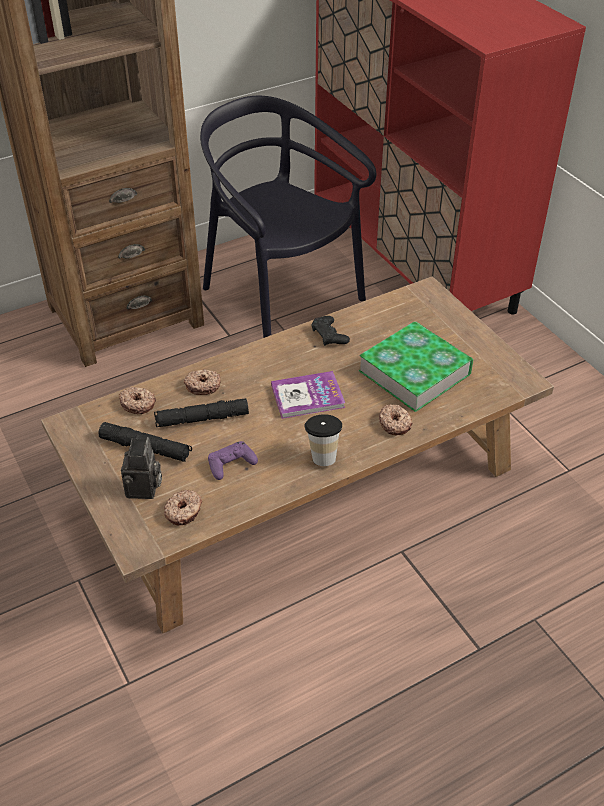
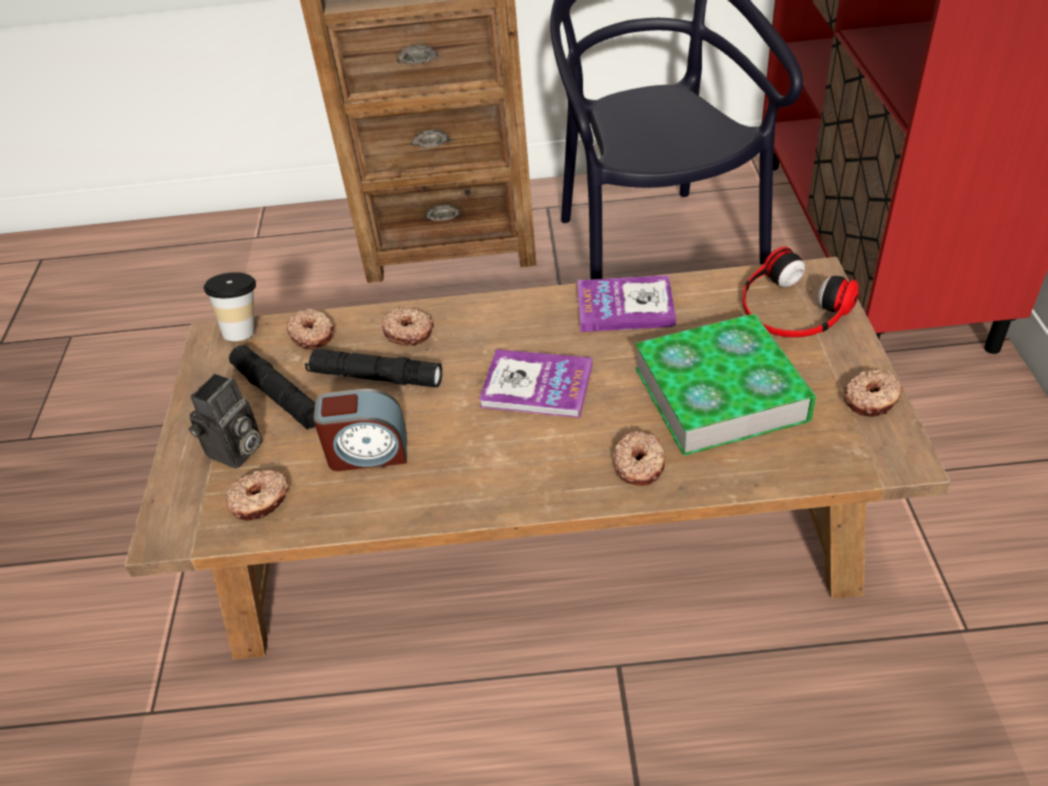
camera: 30 degrees right, 0 degrees up
(231, 464) = (367, 452): purple game controller -> alarm clock
(322, 455) = (500, 480): cup -> cup (244, 329)
(329, 335) = (625, 306): black game controller -> book
(425, 312) = (791, 307): none -> headphones
(495, 354) = (871, 400): none -> donut

